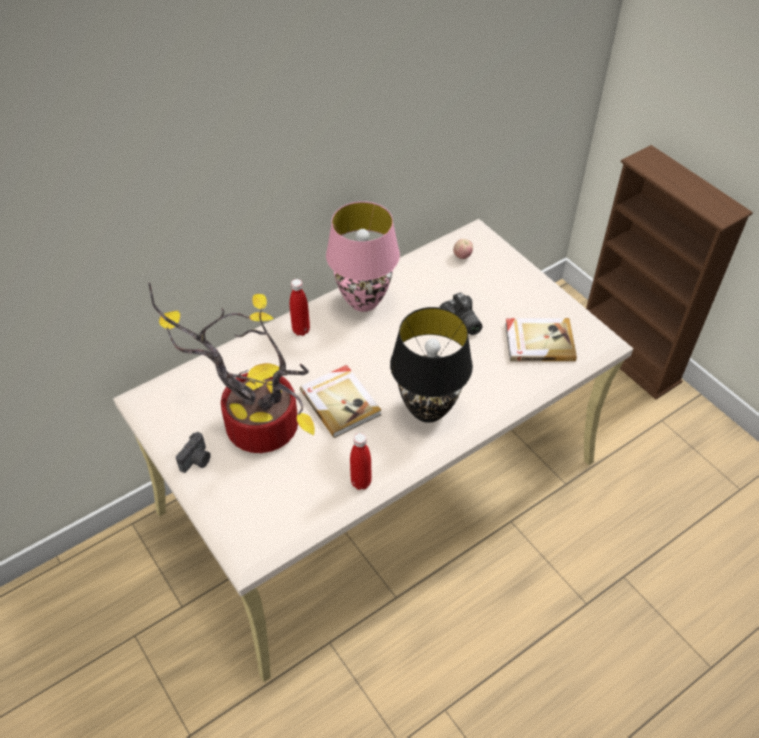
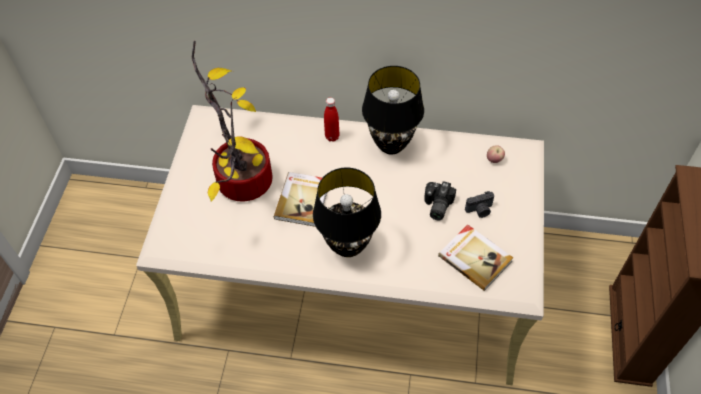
camera: 45 degrees right, 5 degrees up
(197, 460) = (191, 174): camera -> camera (480, 210)
(361, 482) = (259, 258): red bottle -> none
(363, 302) = (390, 145): pink table lamp -> black table lamp

